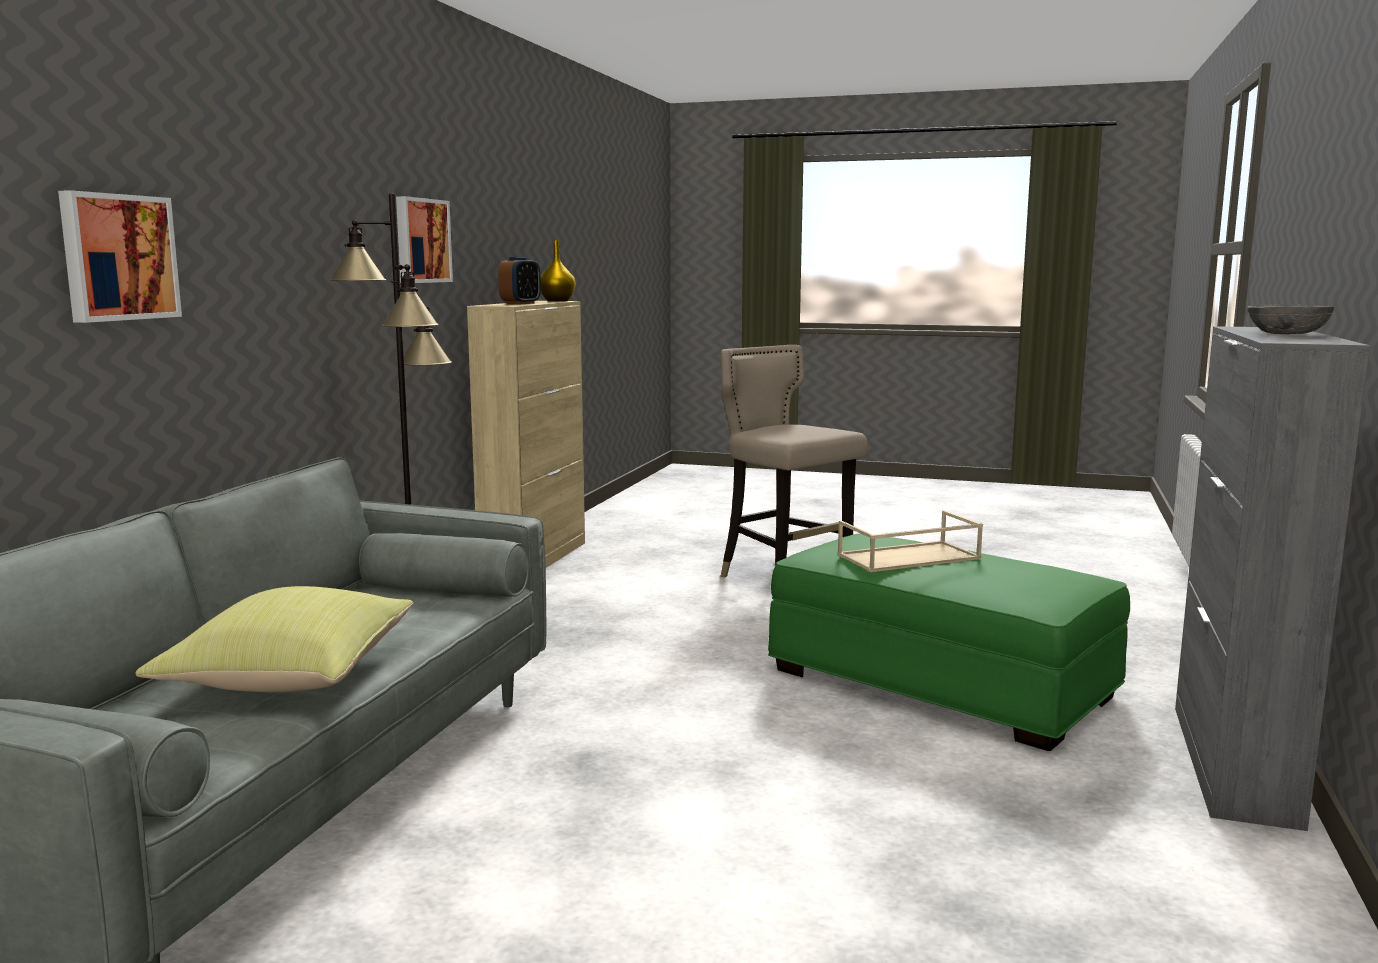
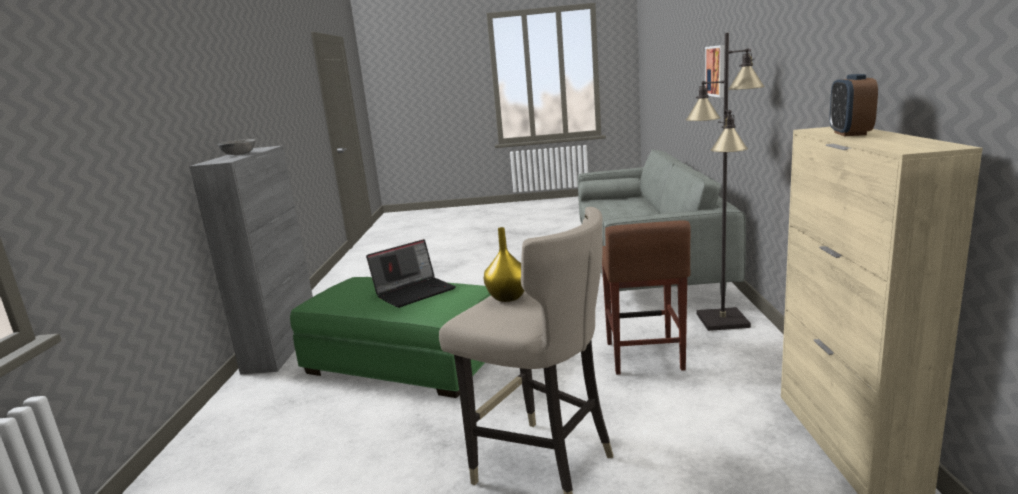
camera: 165 degrees right, 5 degrees up
(290, 677) = (616, 213): yellow pillow -> none
(421, 241) = (833, 55): picture -> none
(557, 301) = (908, 147): yellow vase -> yellow vase (508, 298)
(590, 629) = (644, 356): none -> brown stool
(908, 557) = (415, 291): beige tray -> laptop

